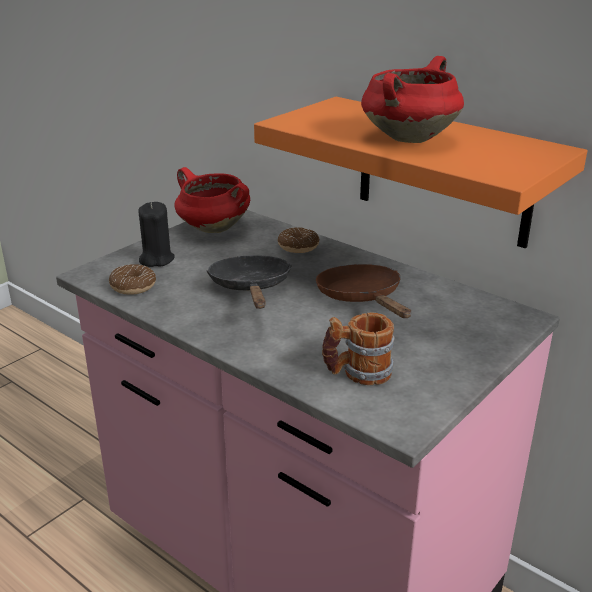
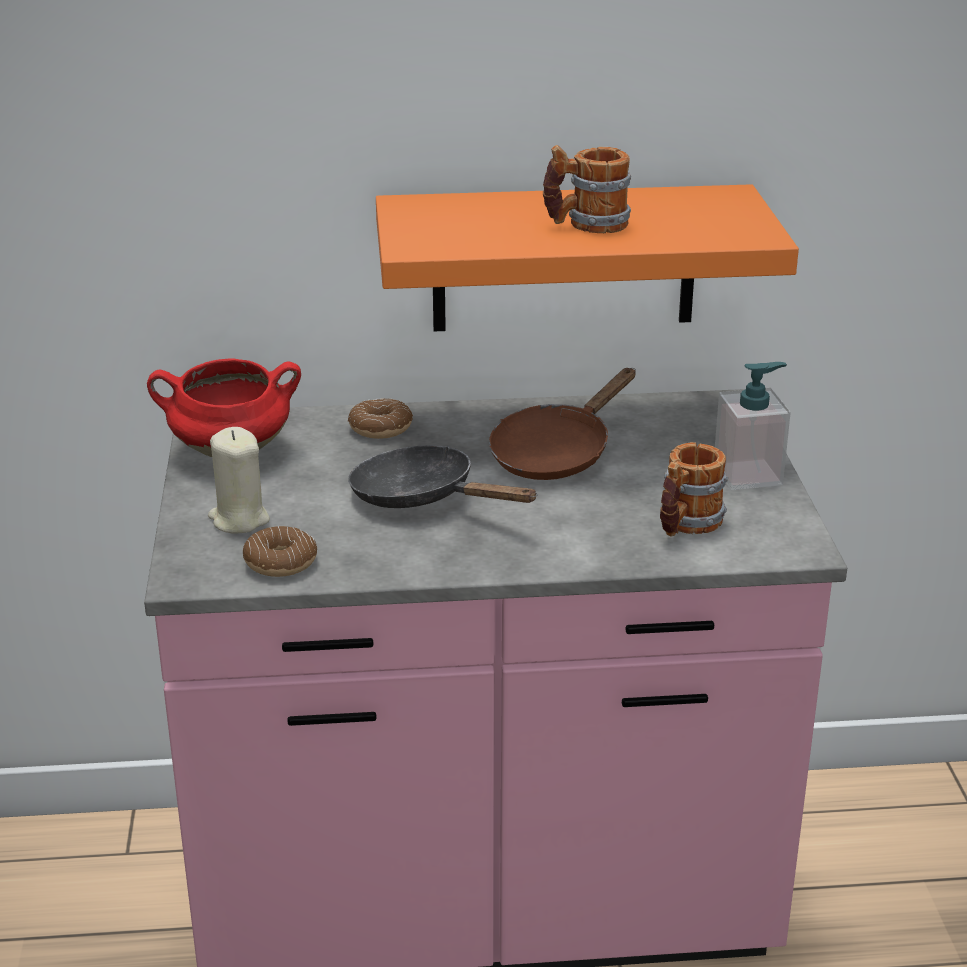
camera: 45 degrees left, 0 degrees up
(156, 259) = (239, 519): black candle -> beige candle
(362, 298) = (557, 453): brown frying pan -> brown frying pan turned 75 degrees counterclockwise
(409, 138) = (586, 224): red cooking pot -> mug
(455, 365) = (748, 475): none -> soap dispenser

